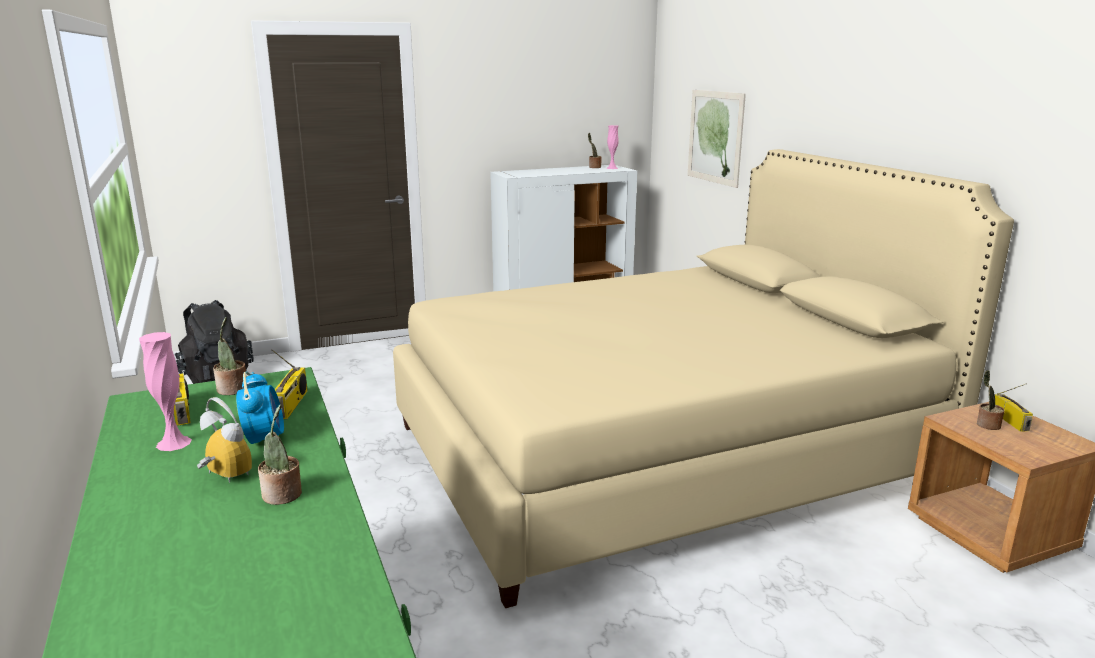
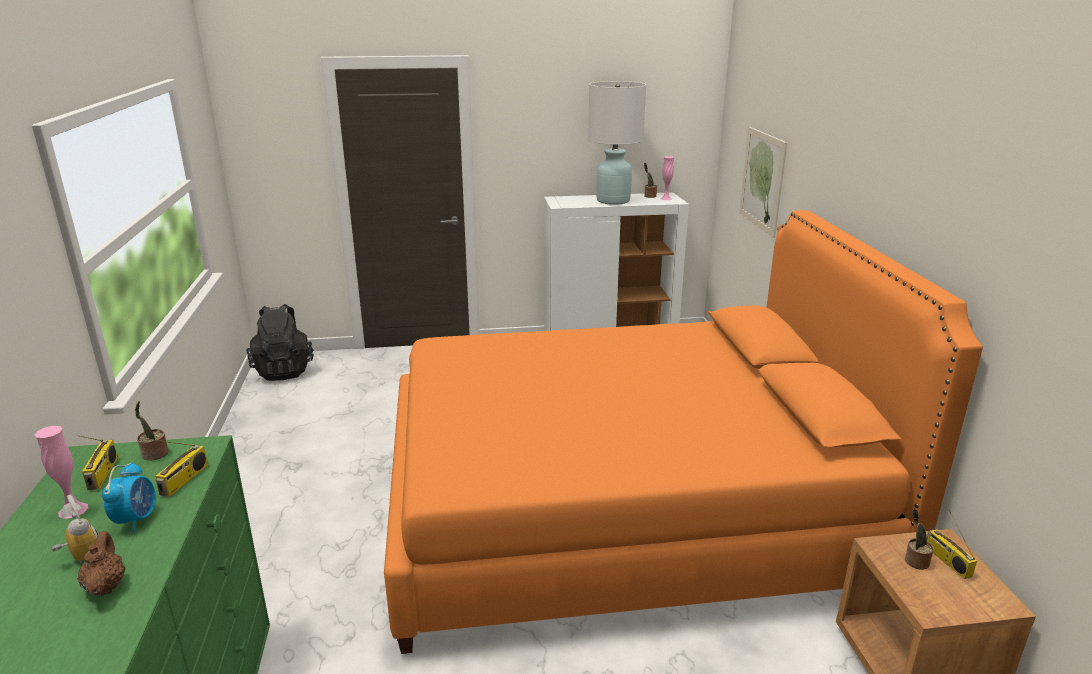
camera: 15 degrees right, 5 degrees up
(283, 496) = (106, 586): potted plant -> brown teapot
(562, 171) = (613, 200): none -> white table lamp
(658, 453) = (622, 510): beige bed -> orange bed
(1011, 421) = (946, 560): radio -> radio turned 150 degrees clockwise

